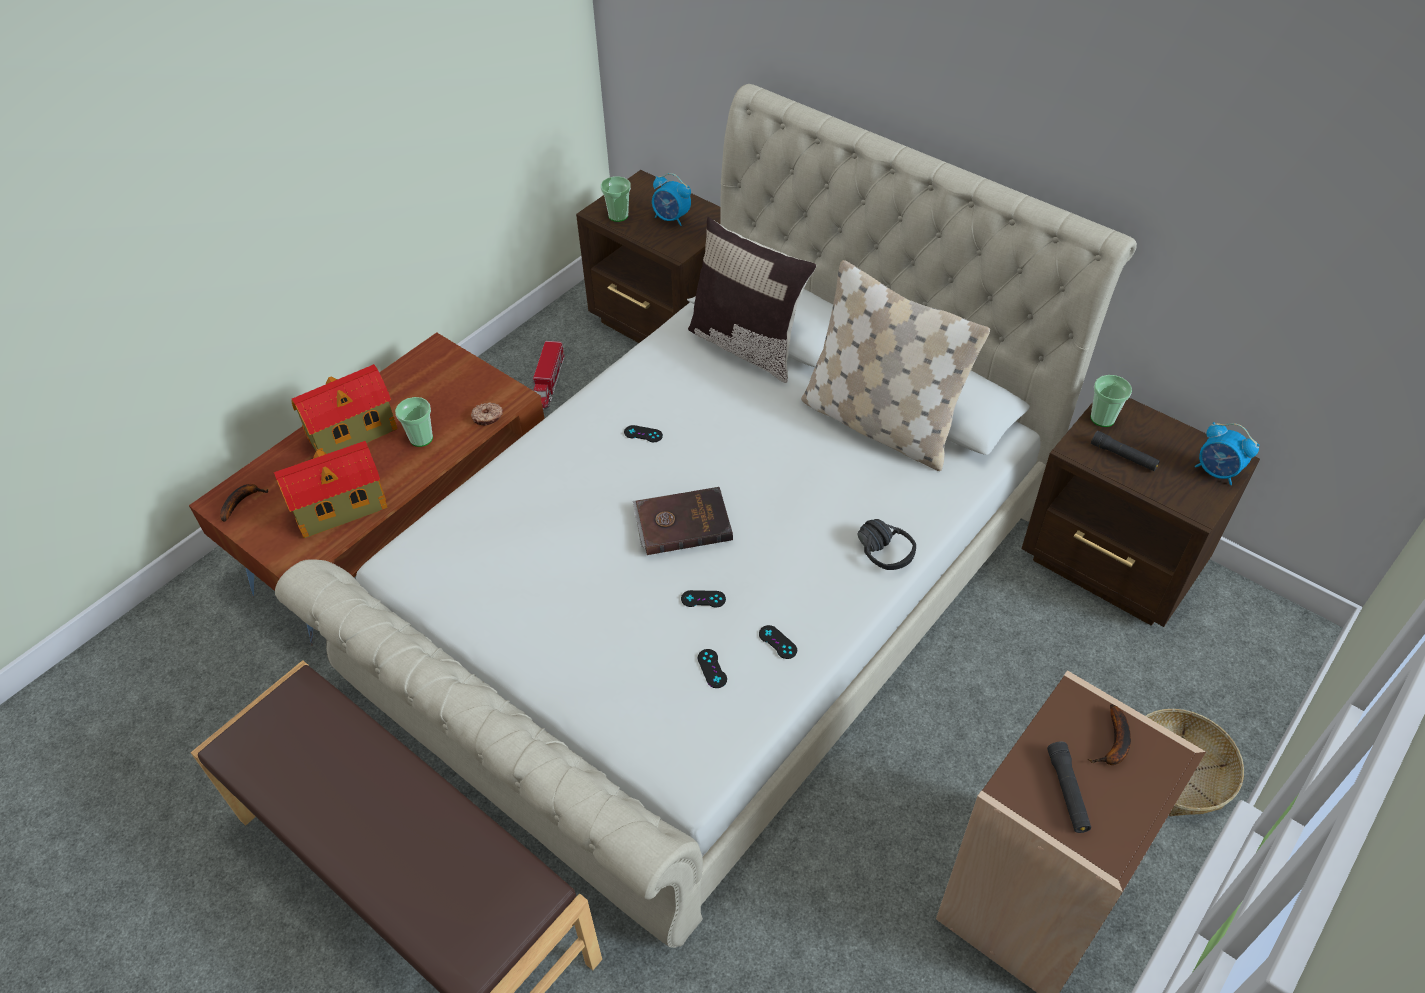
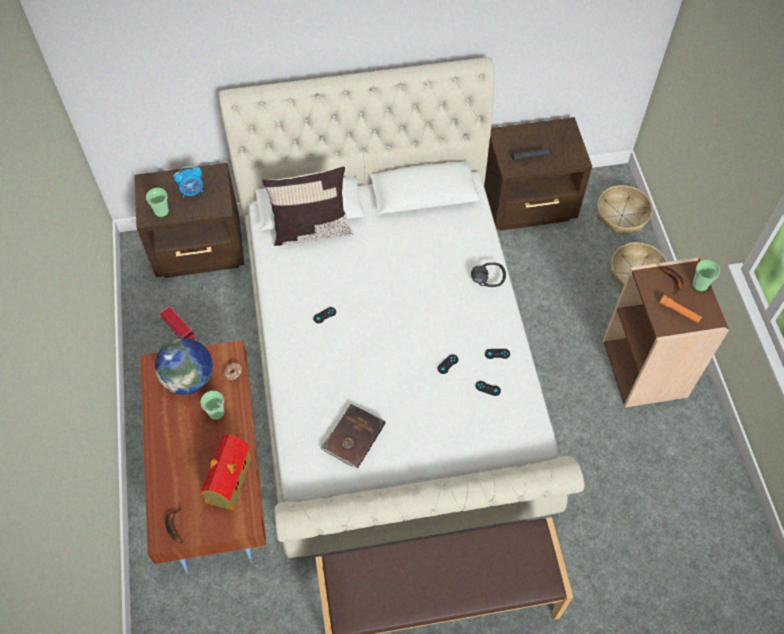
camera: 50 degrees left, 10 degrees up
(351, 434) = (177, 444): toy house -> none
(444, 388) = (189, 379): none -> globe
(682, 522) = (397, 340): brown book -> brown book (353, 437)
(880, 423) = (415, 221): beige pillow -> none
(1067, 791) = (679, 311): black flashlight -> orange flashlight
(1102, 418) = (503, 145): cup -> cup (700, 285)
(1217, 472) = (567, 136): alarm clock -> none
(1247, 683) = (622, 215): none -> basket

